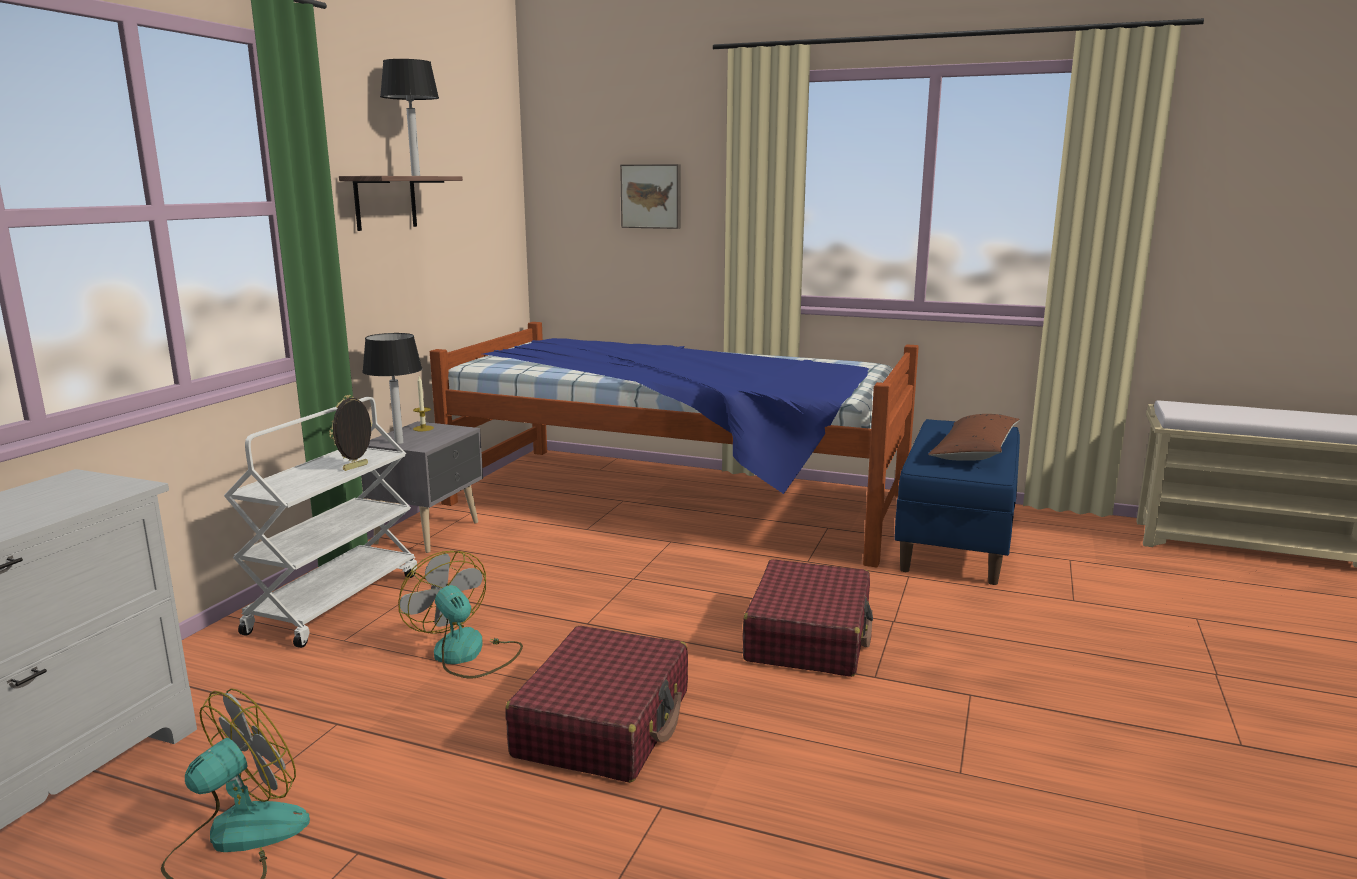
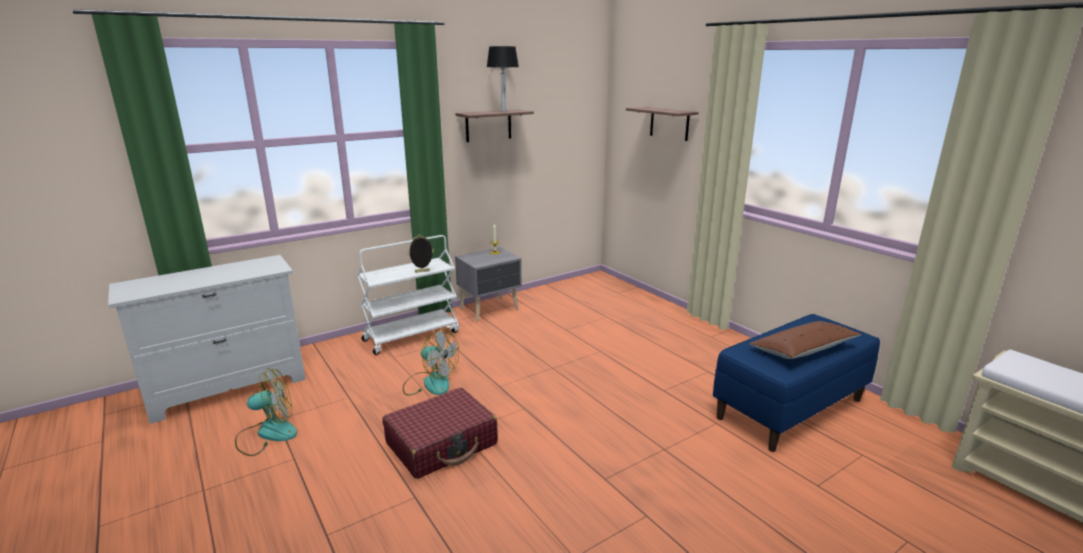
camera: 35 degrees right, 5 degrees up
(398, 443) = (472, 259): table lamp -> none
(466, 654) = (430, 383): fan -> fan turned 120 degrees clockwise
(652, 196) = (669, 123): picture -> shelf
(677, 500) = (637, 325): bed -> none
(809, 636) = (600, 438): red suitcase -> none

